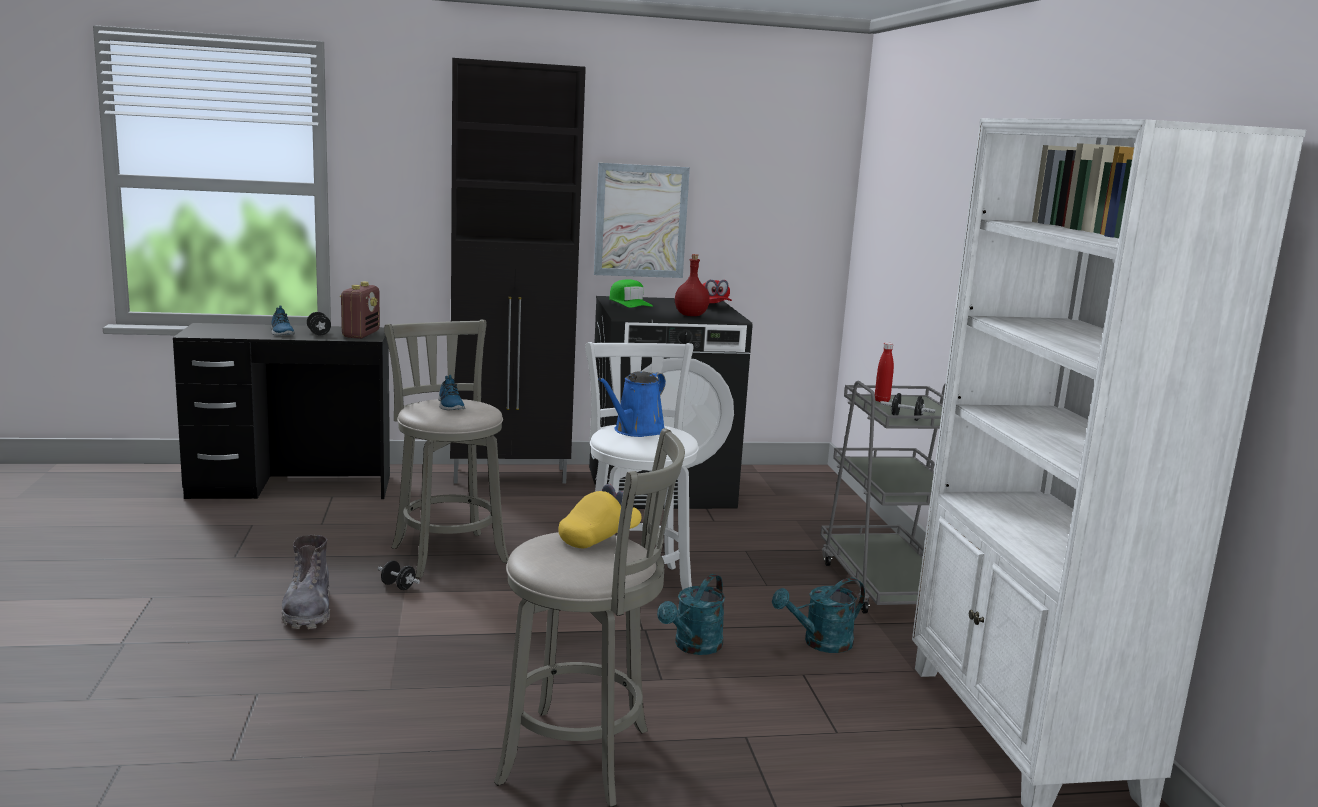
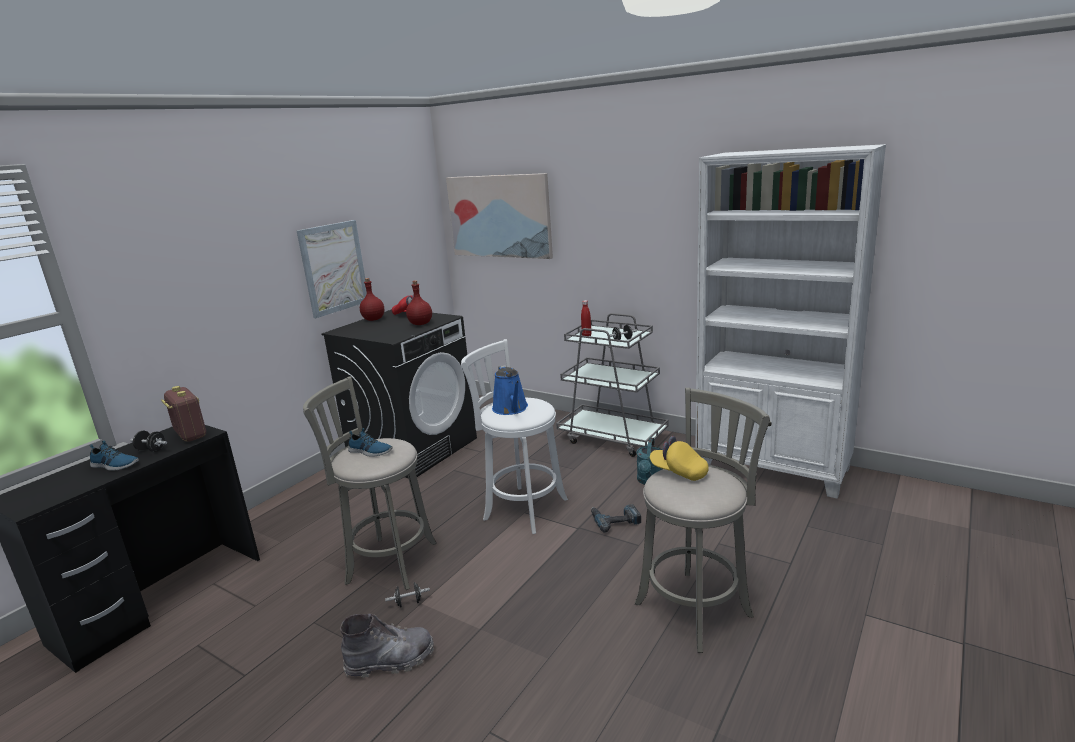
camera: 45 degrees left, 5 degrees up
(308, 610) = (391, 661): grey boot -> grey boot turned 45 degrees counterclockwise
(511, 476) = (312, 492): black cabinet -> none
(599, 538) = (678, 472): yellow cap -> yellow cap turned 60 degrees counterclockwise
(629, 303) = (360, 330): green cap -> none
(670, 300) = (373, 319): none -> red bottle
(693, 647) = (615, 520): turquoise watering can -> power drill
(895, 203) = (500, 216): none -> picture

